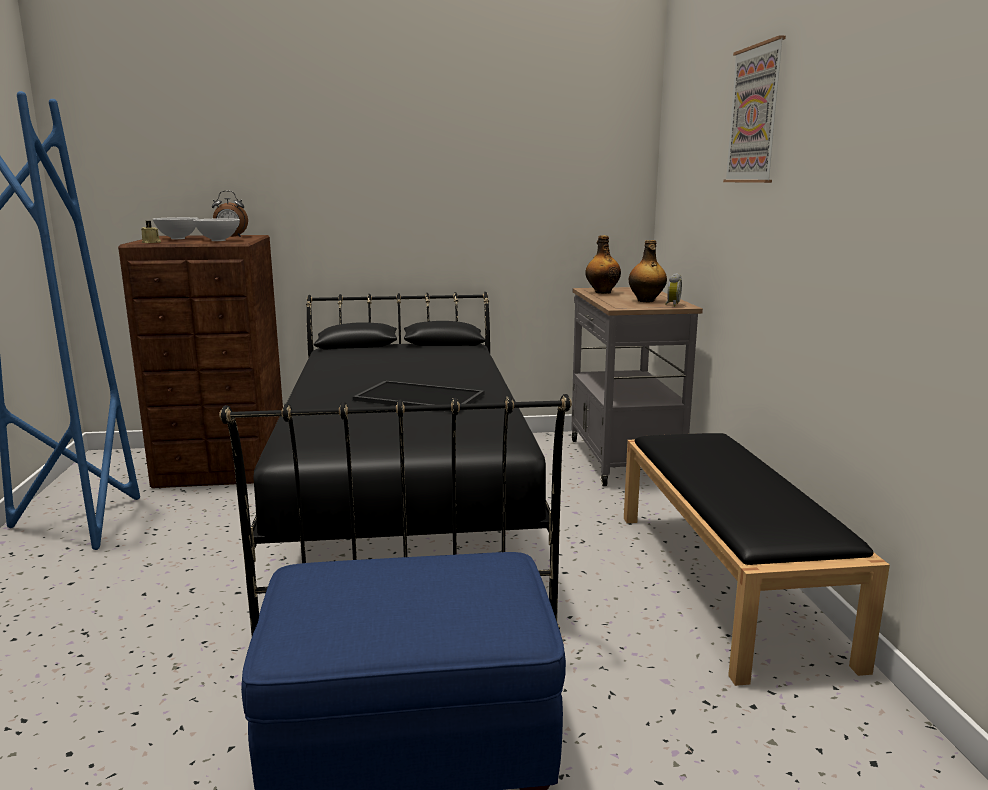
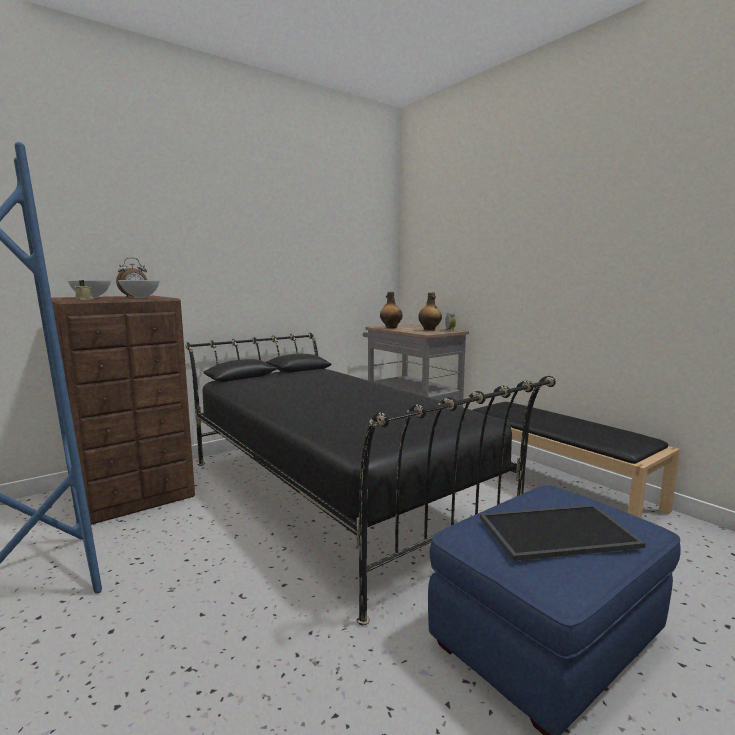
camera: 30 degrees left, 5 degrees down
(417, 397) = (371, 401): tray -> tray (557, 533)
(755, 115) = (508, 217): picture -> none

